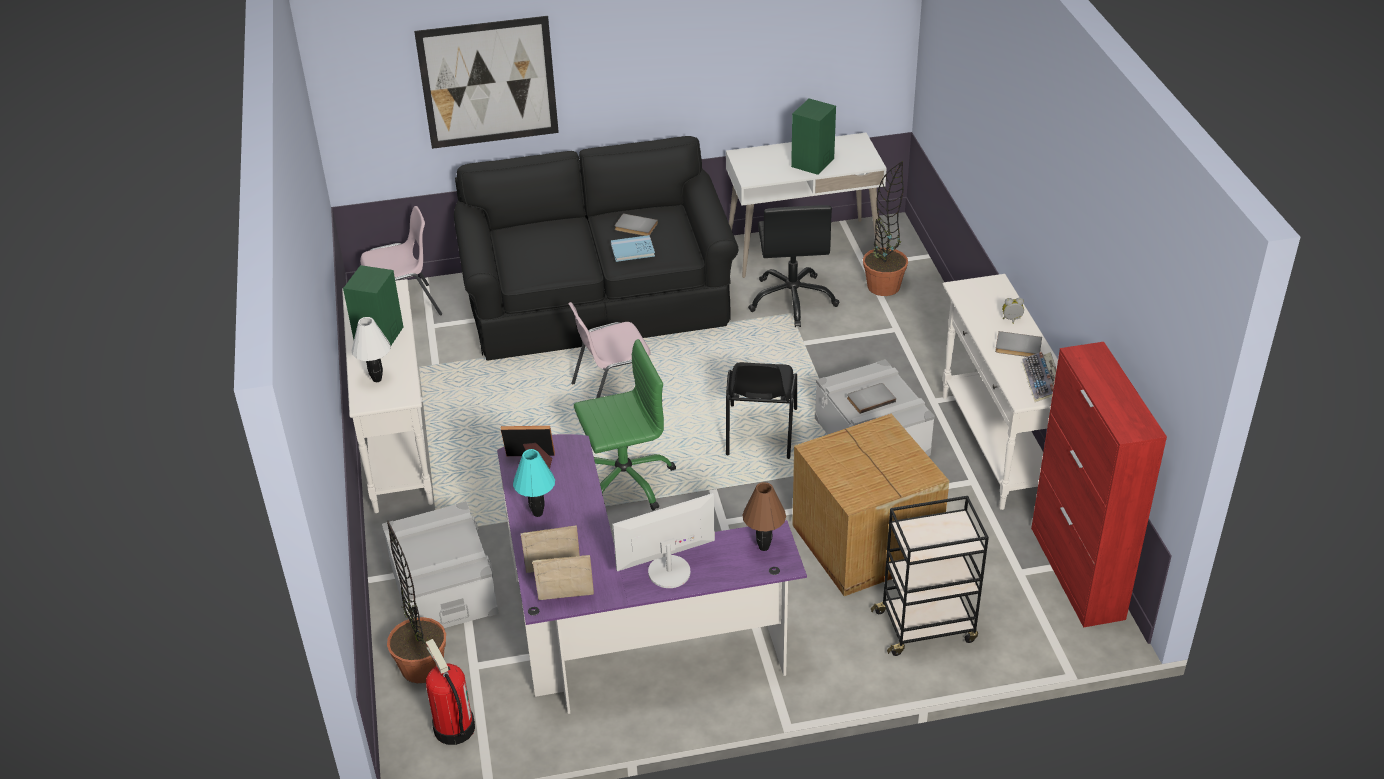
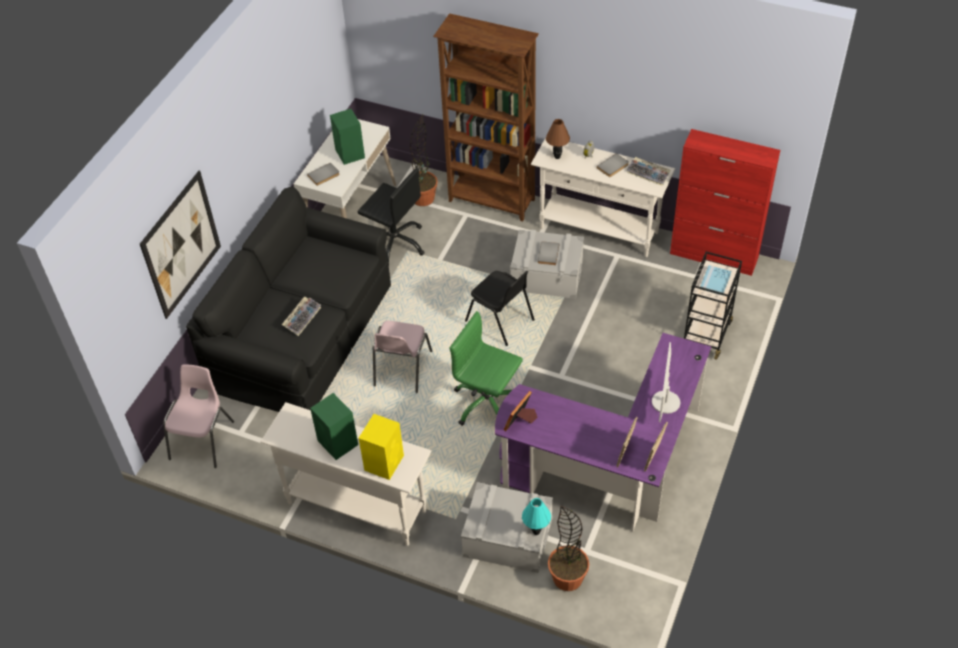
camera: 55 degrees left, 10 degrees up
(377, 379) = (384, 462): white table lamp -> yellow speaker
(453, 728) = (629, 583): fire extinguisher -> none
(538, 513) = (570, 439): turquoise table lamp -> turquoise table lamp (536, 532)
(558, 253) = (302, 318): none -> keyboard
(624, 480) = (487, 404): green office chair -> green office chair turned 75 degrees counterclockwise
(632, 250) = (336, 281): blue book -> blue book (715, 281)
(635, 227) = (313, 267): grey book -> grey book (324, 175)
(764, 547) = (677, 352): brown table lamp -> brown table lamp (557, 157)
(864, 544) = (628, 325): cardboard box -> none
(941, 338) = (492, 201): none -> brown bookcase

